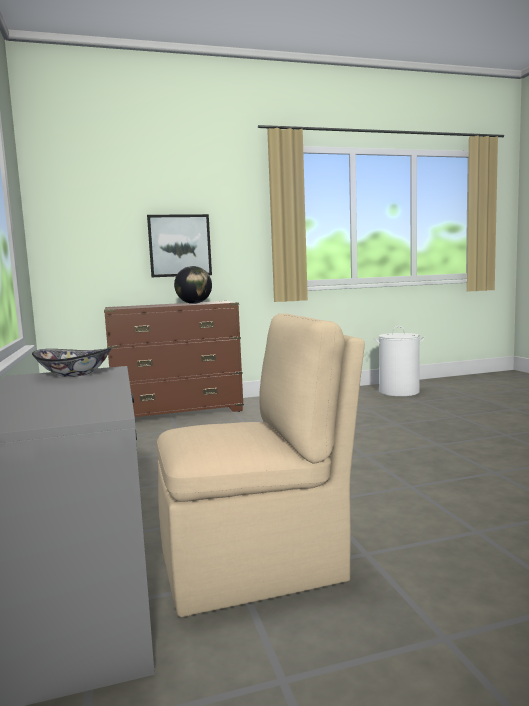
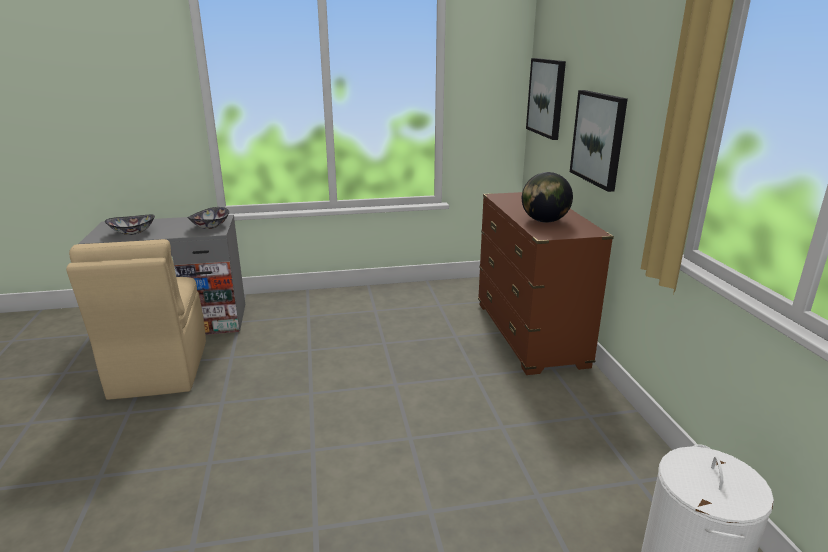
camera: 95 degrees right, 15 degrees up
(76, 228) = (546, 97): none -> picture
(77, 400) = (133, 232): none -> bowl

